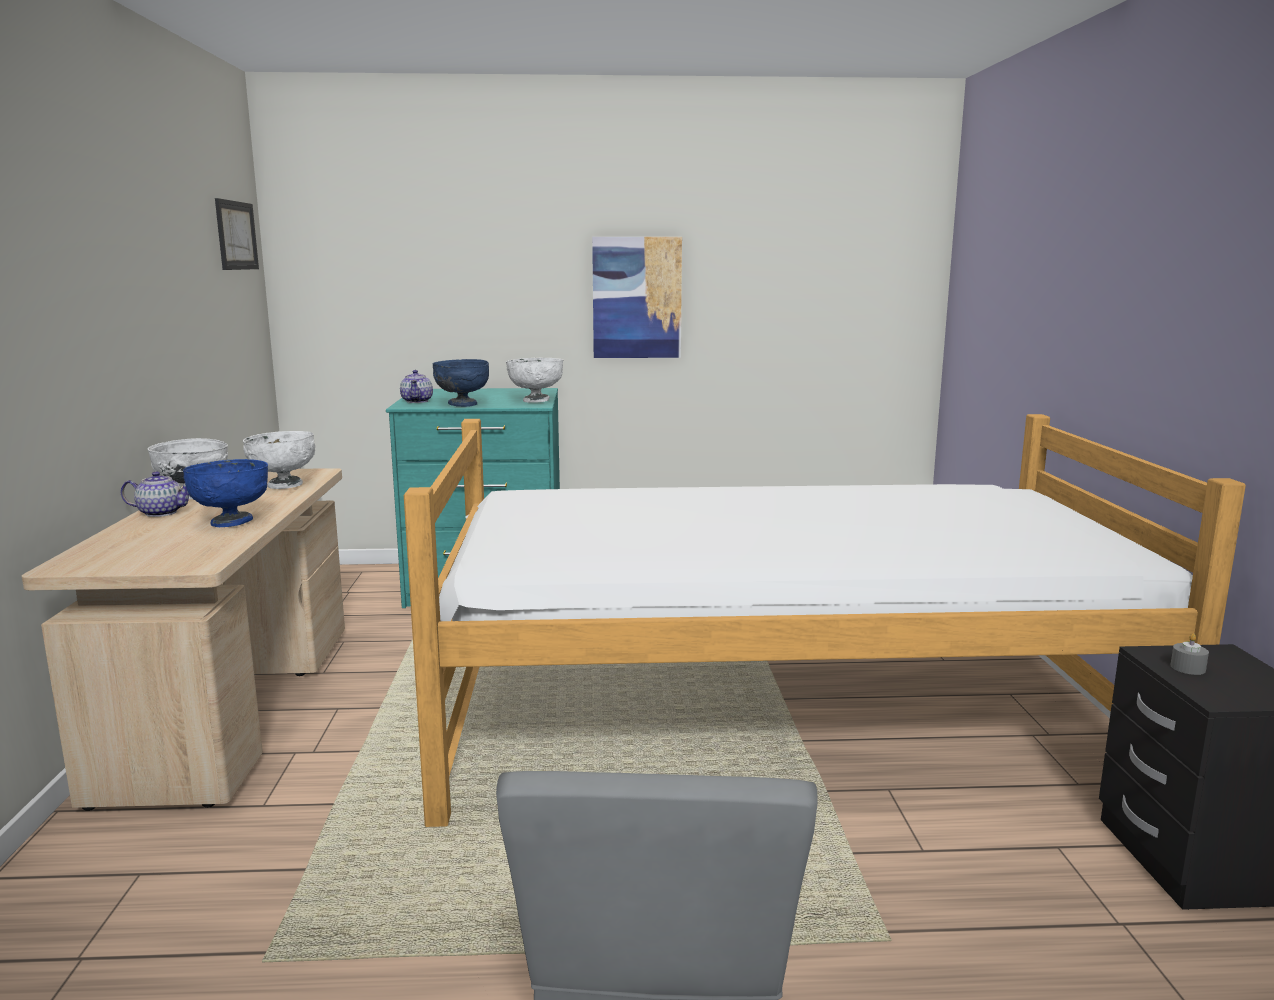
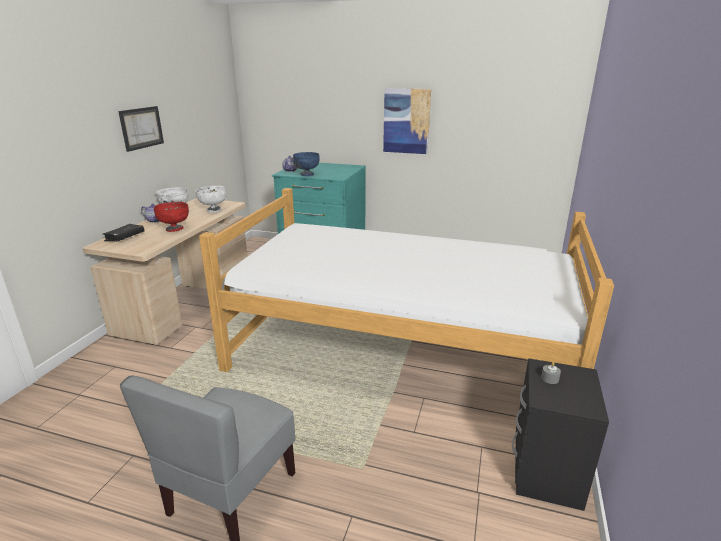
camera: 20 degrees right, 10 degrees up
(119, 547) = (125, 237): none -> black book
(232, 522) = (174, 229): blue bowl -> red bowl
(236, 235) = (218, 88): picture -> picture (141, 128)
(536, 401) = (343, 174): white bowl -> none

